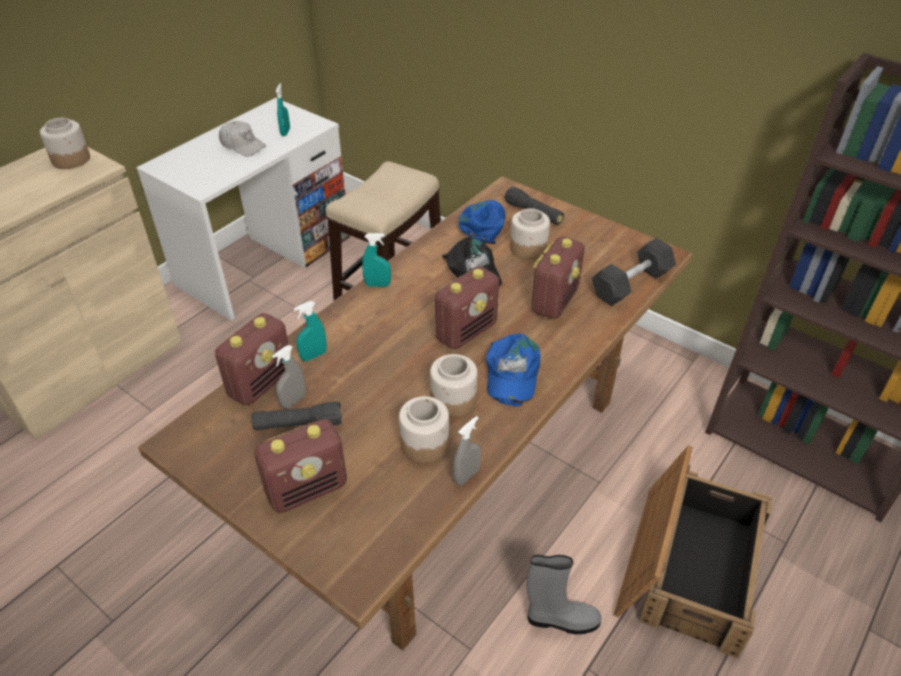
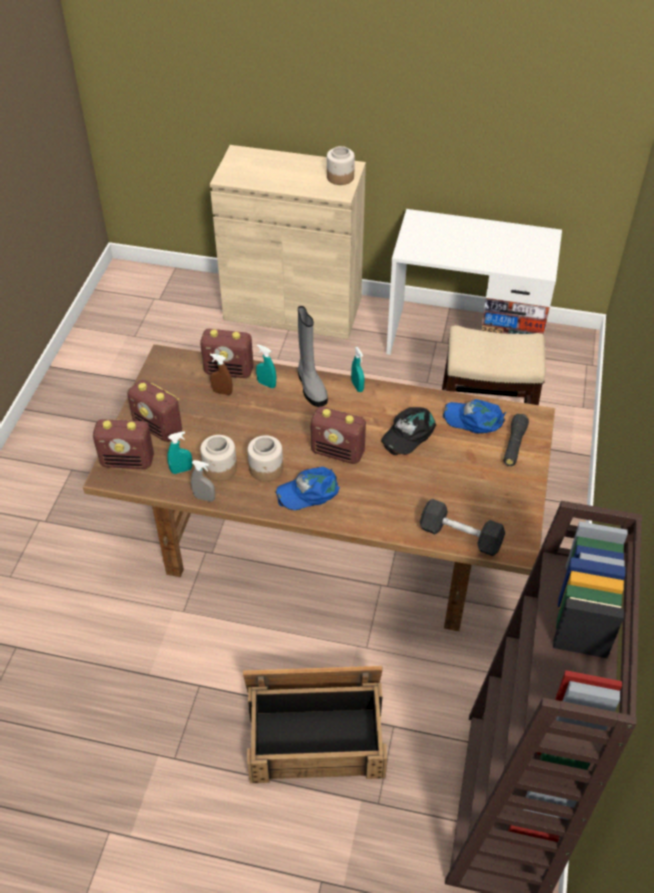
camera: 65 degrees right, 5 degrees up
(242, 145) = (477, 244): white cap -> none
(285, 132) = (515, 258): turquoise spray bottle -> turquoise spray bottle (181, 470)
(293, 401) = (222, 392): grey spray bottle -> brown spray bottle
(298, 424) = (204, 403): black flashlight -> none
(483, 224) = (474, 419): blue cap -> blue cap turned 150 degrees counterclockwise
(528, 249) = (461, 456): jar -> none
(554, 301) = (405, 492): radio -> radio (128, 461)
(560, 620) = (229, 657): grey boot -> grey boot (311, 386)

